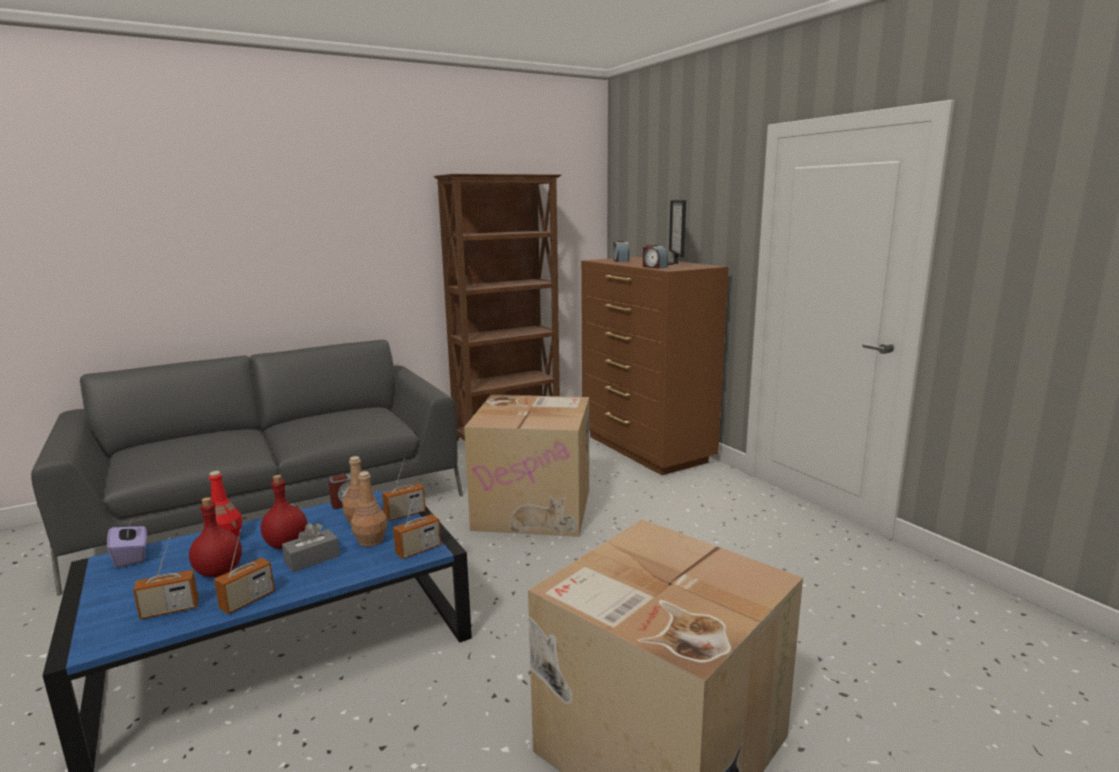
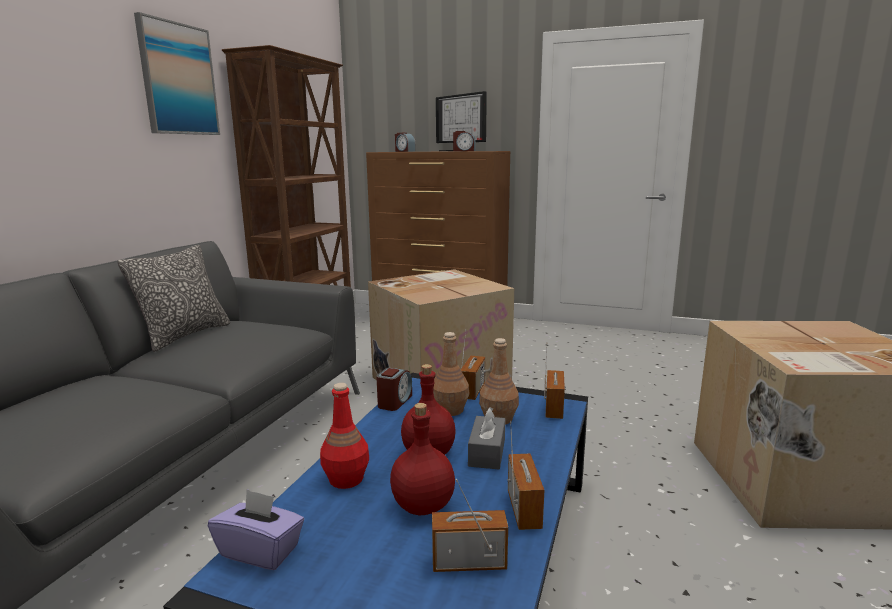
camera: 40 degrees left, 0 degrees up
(170, 610) = (469, 563): radio -> radio turned 120 degrees counterclockwise
(325, 412) = (184, 335): none -> pillow
(385, 207) = (178, 79): none -> picture

